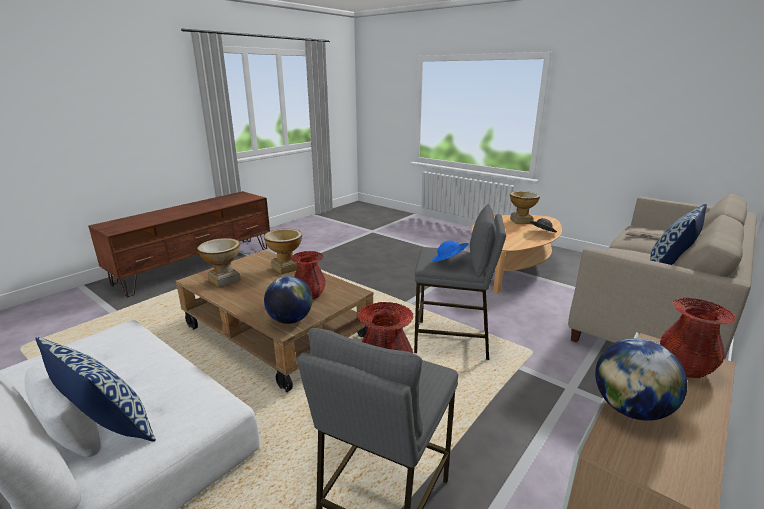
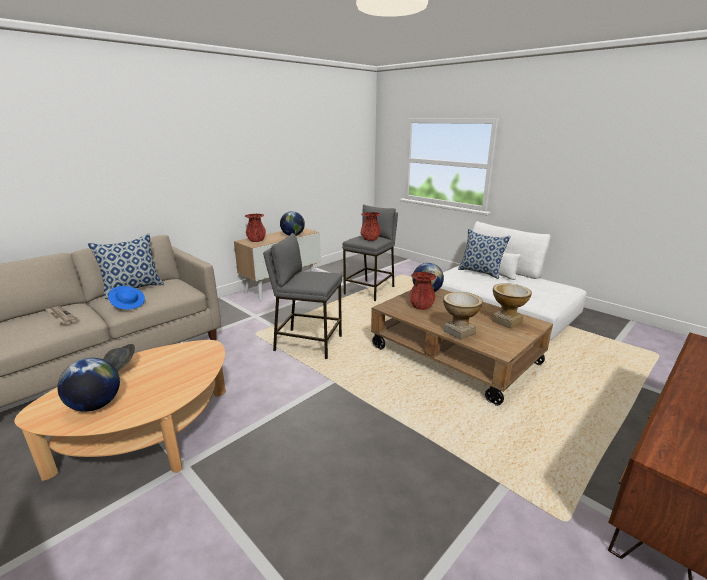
camera: 175 degrees left, 0 degrees up
(449, 261) = (314, 274): blue hat -> blue hat (128, 304)
(521, 221) = (96, 405): vase -> globe

